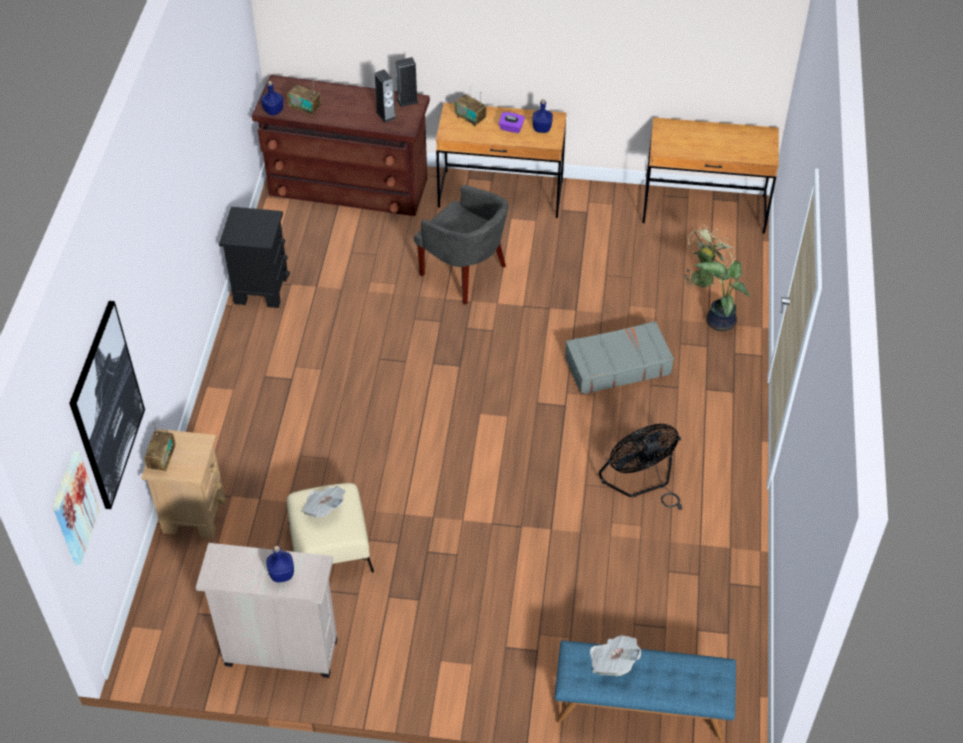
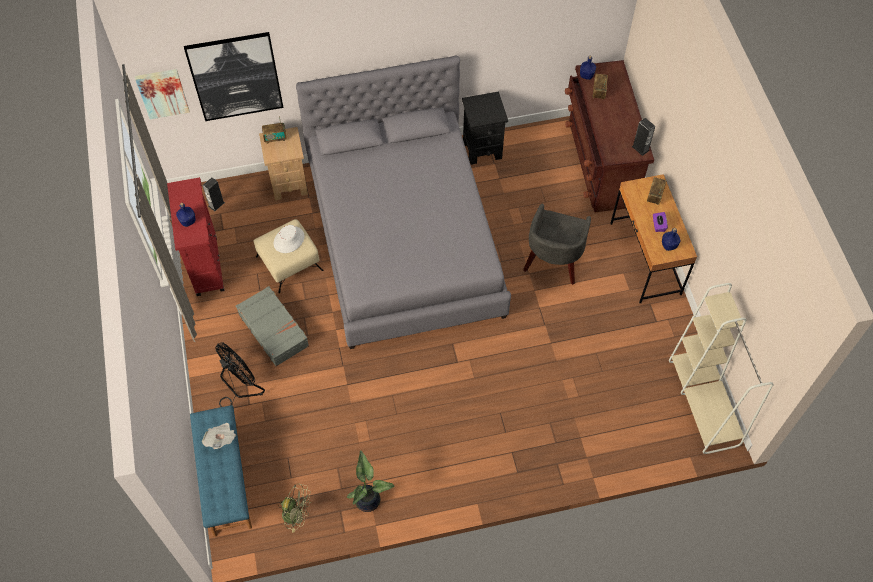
camera: 70 degrees right, 10 degrees up
(280, 653) = (206, 264): beige cabinet -> red cabinet
(323, 508) = (289, 240): newspaper -> white hat
(357, 407) = (405, 238): none -> grey bed
(386, 115) = (618, 140): speaker -> speaker (216, 204)
(617, 365) = (509, 385): grey suitcase -> grey suitcase (274, 330)
(646, 482) = (409, 433): black fan -> black fan (237, 384)
(704, 209) = (703, 404): brown desk -> beige clothes rack
(704, 275) = (629, 422): green fan -> green fan (297, 514)
(719, 320) = (586, 445): potted plant -> potted plant (368, 499)

